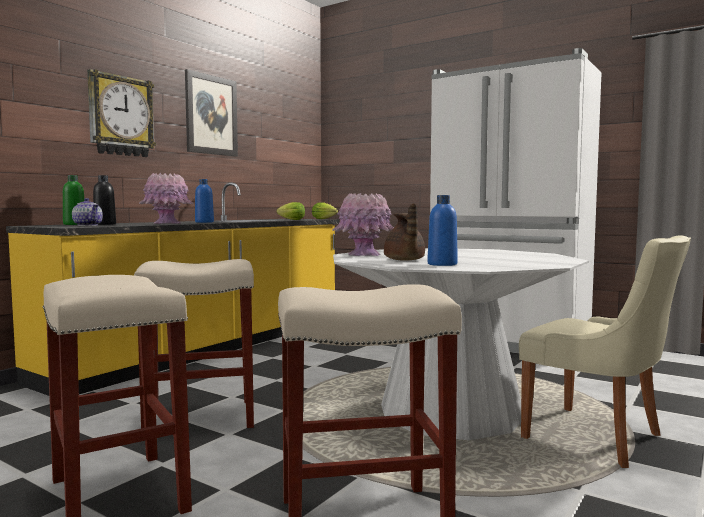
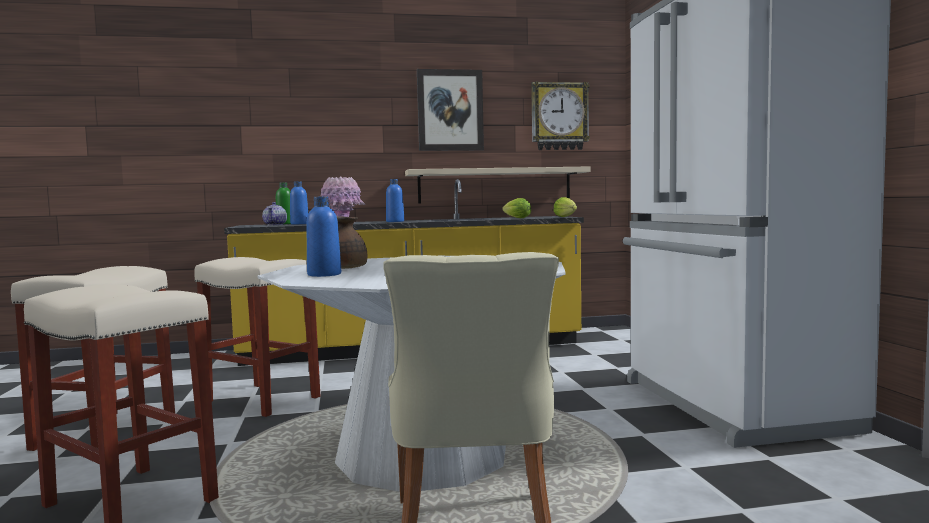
camera: 45 degrees right, 0 degrees up
(104, 224) = (299, 224): black bottle -> blue bottle
(120, 116) = (345, 125): wall clock -> wall clock (559, 116)
(243, 189) = (495, 185): none -> beige shelf
(364, 255) = (368, 261): pink vase -> none

